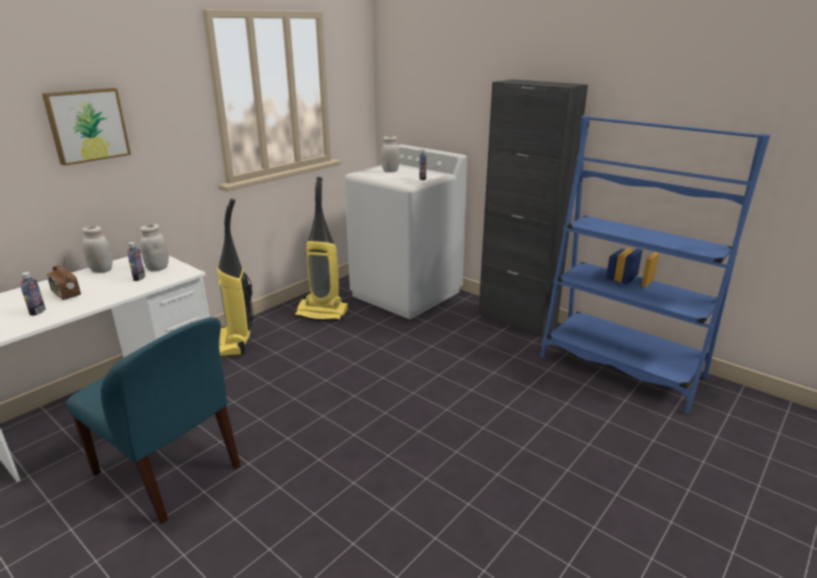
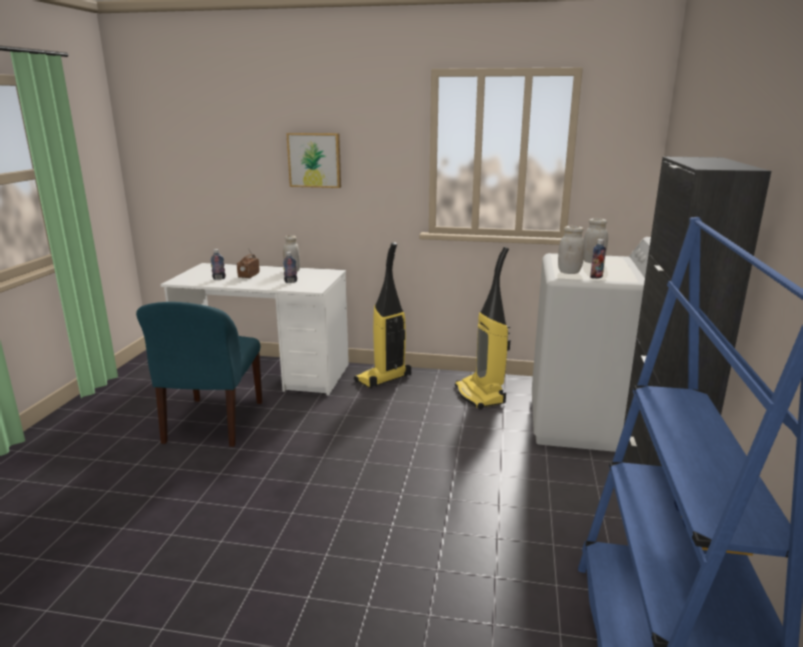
camera: 60 degrees right, 5 degrees down
(158, 268) = (312, 280): white jar -> white jar (569, 272)

